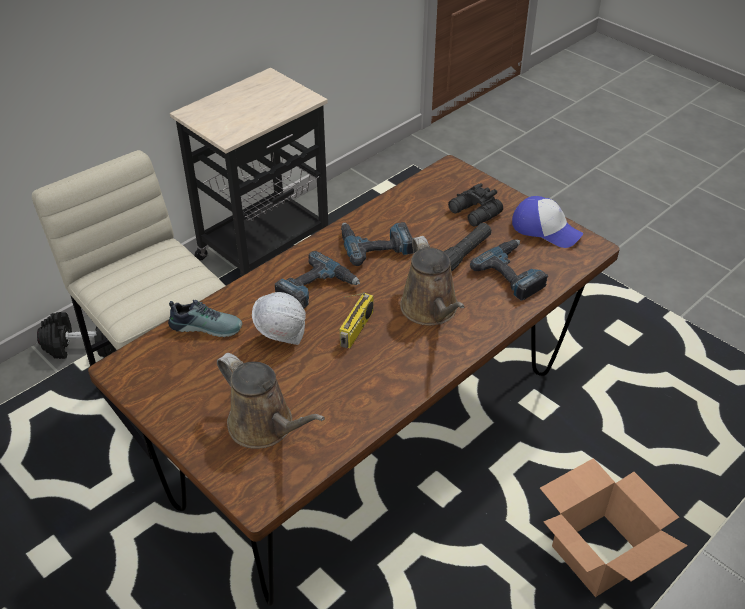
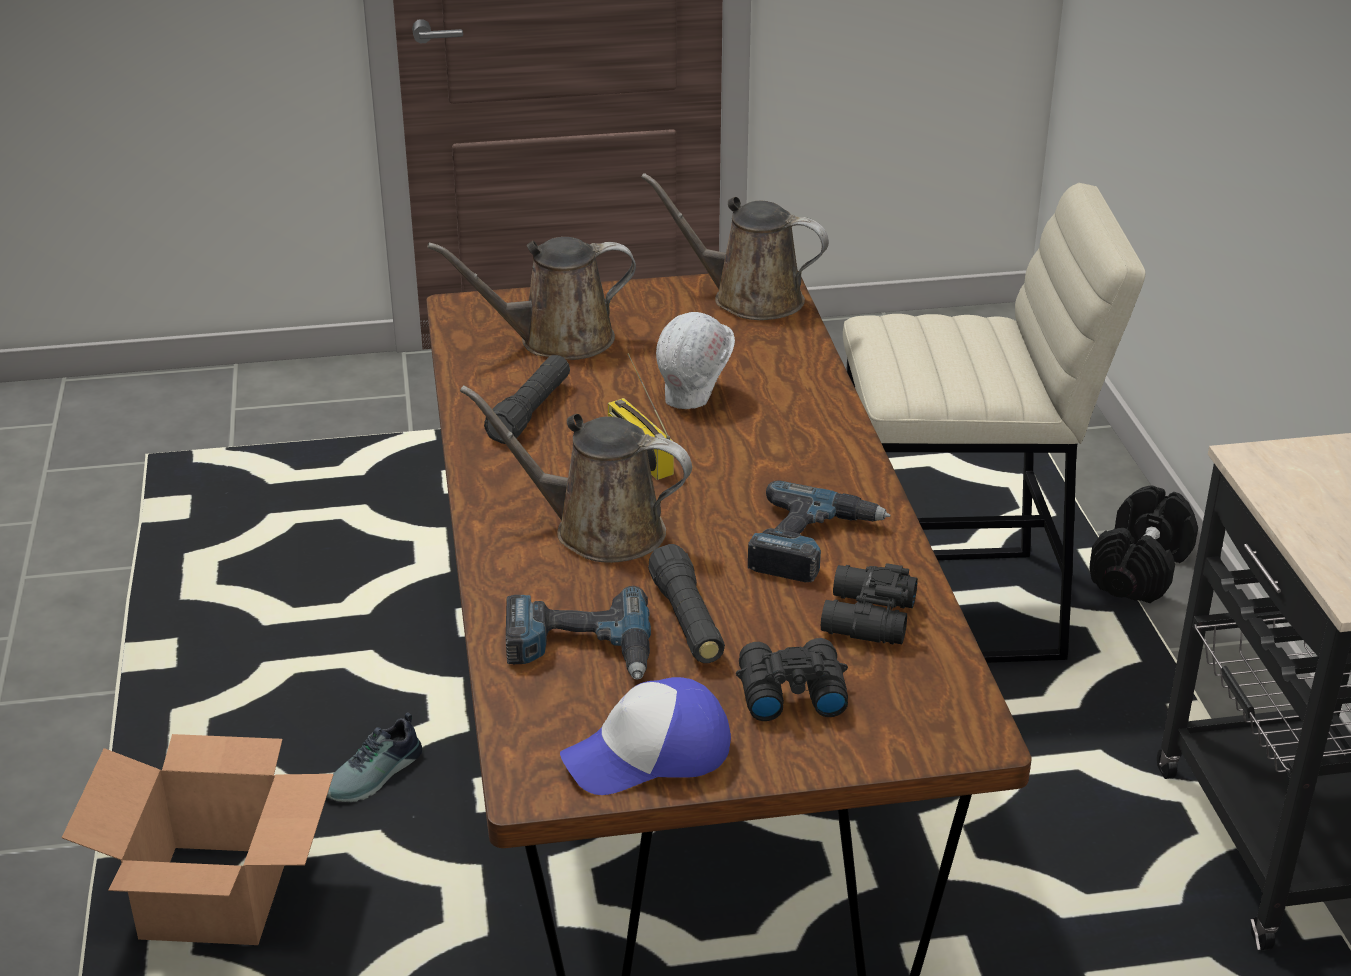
camera: 125 degrees right, 10 degrees down
(146, 369) = (749, 298): none -> brown watering can
(206, 325) = (783, 353): shoe -> shoe (375, 776)
(316, 289) = (763, 453): power drill -> none
(355, 390) = (530, 412): none -> black flashlight
(412, 213) = (865, 618): none -> black binoculars

